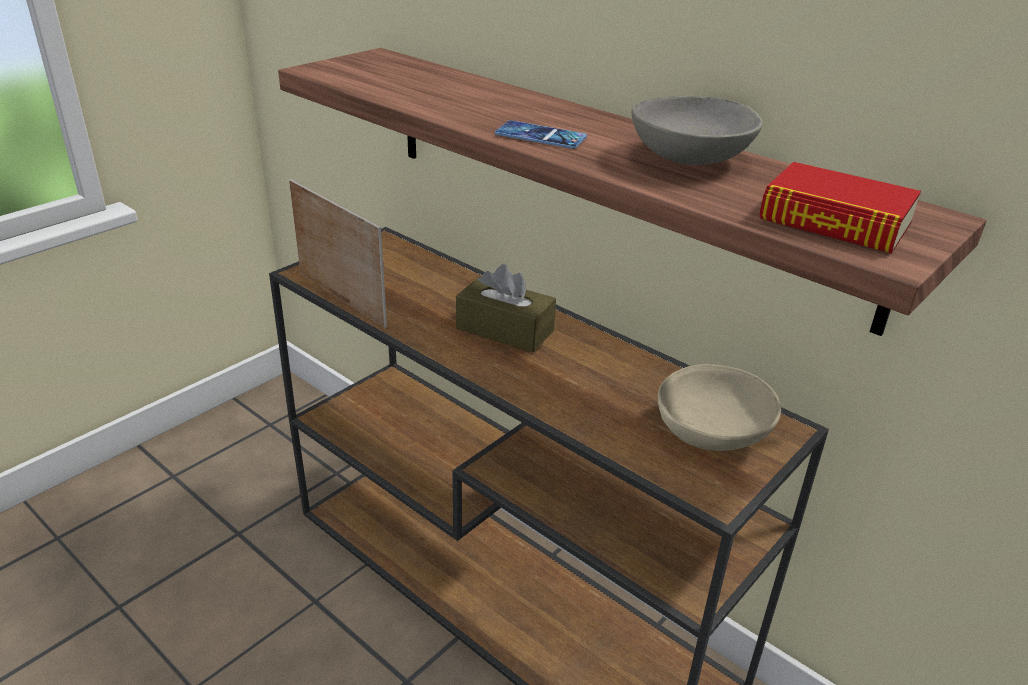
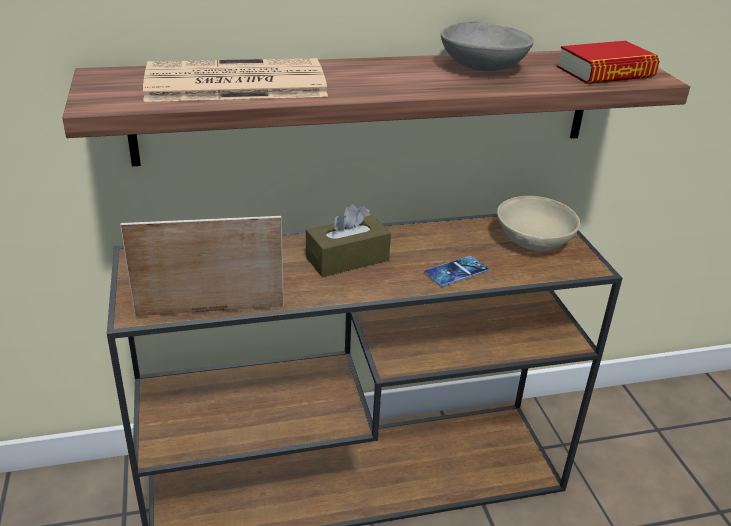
camera: 55 degrees left, 0 degrees up
(433, 89) = (233, 83): none -> newspaper
(541, 136) = (390, 86): phone -> phone (456, 271)

